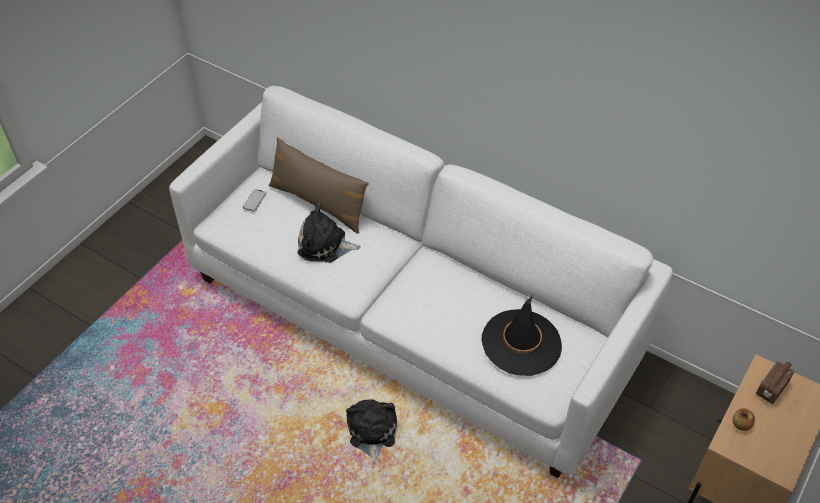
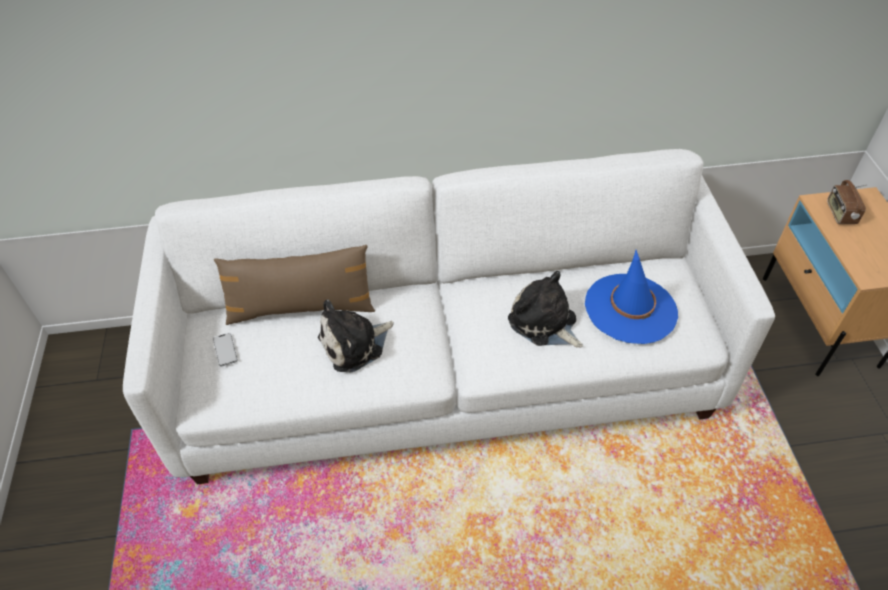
camera: 40 degrees left, 0 degrees up
(371, 433) = (524, 505): plush toy -> plush toy (544, 323)
(521, 343) = (630, 308): black hat -> blue hat
(741, 424) = (857, 255): apple -> none

